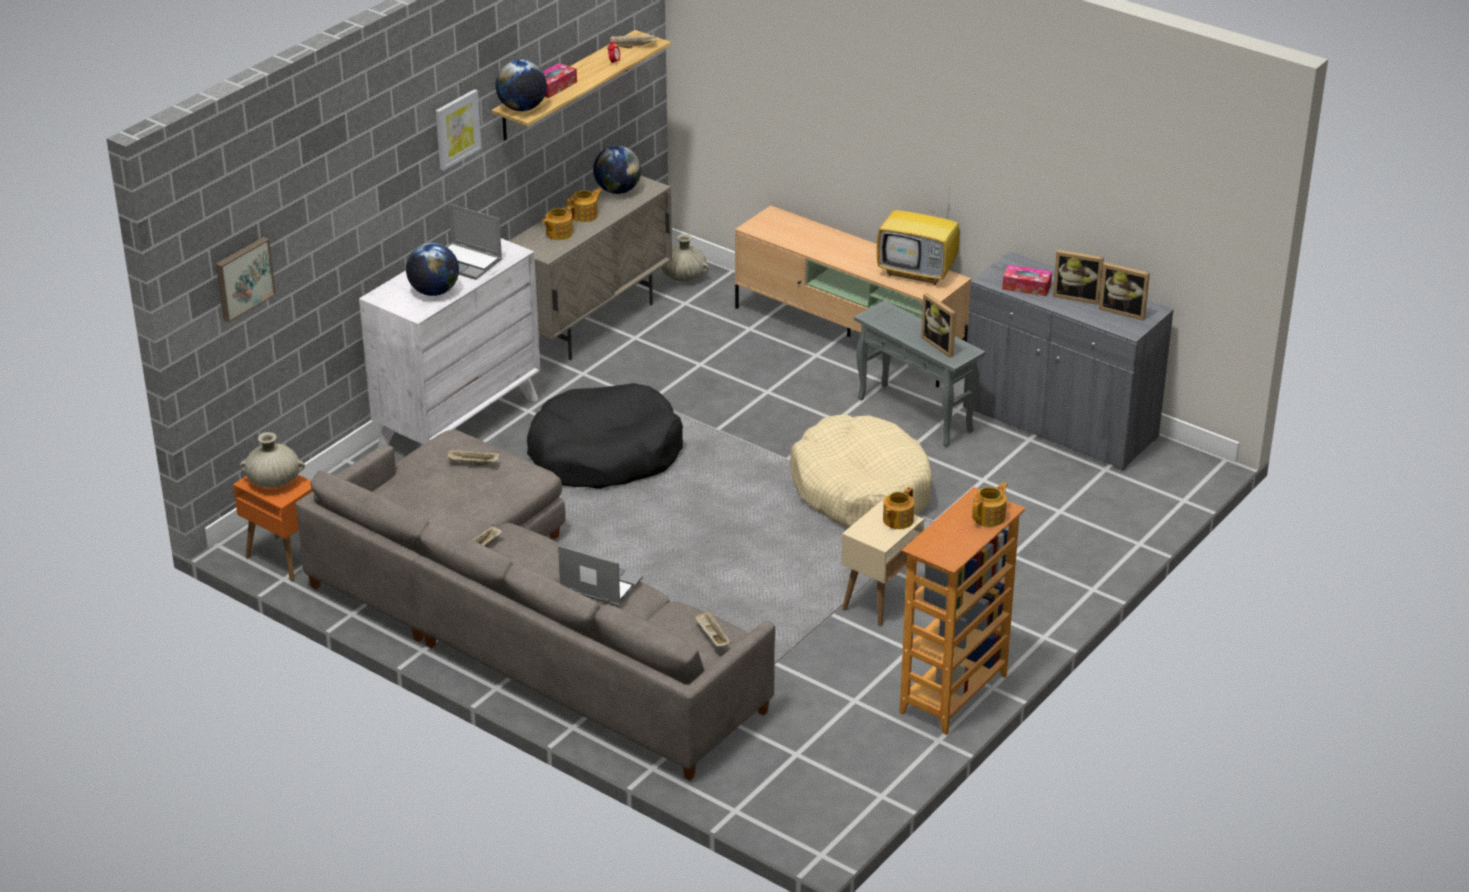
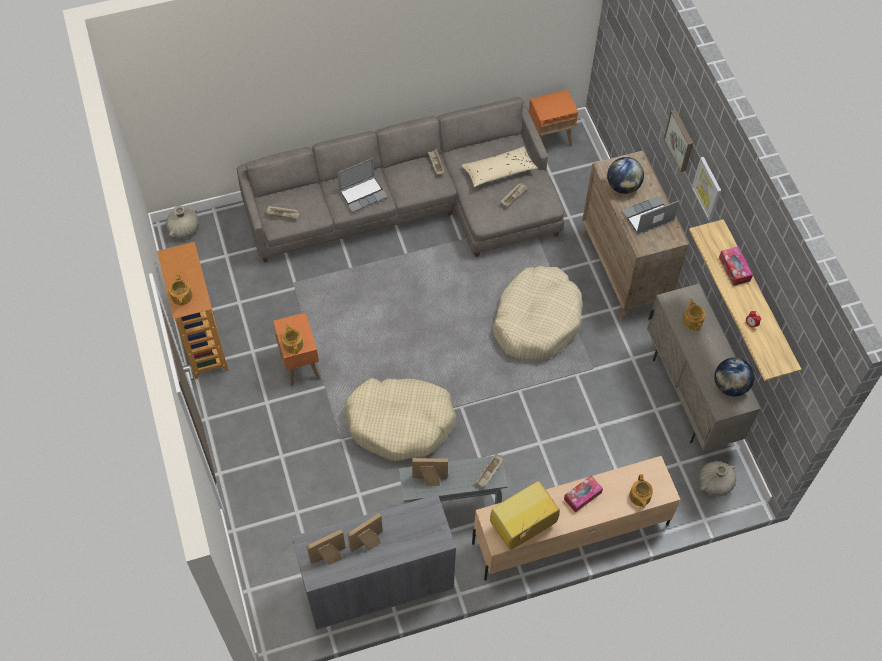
camera: 125 degrees right, 25 degrees up
(243, 278) = (621, 42): picture -> picture (680, 140)
(274, 482) = (556, 105): beige vase -> beige vase (184, 229)
(439, 492) = (498, 171): none -> beige pillow
(458, 422) = (623, 270): white dresser -> brown dresser
(522, 108) = (713, 235): globe -> none
(585, 215) = (707, 348): teapot -> teapot (639, 496)
(604, 454) = (536, 320): black dog bed -> beige dog bed
(634, 46) = (770, 351): beige tray -> beige tray (489, 473)
(880, 600) = (300, 365): beige side table -> orange side table
(1026, 287) = (404, 522): tissue box -> tissue box (582, 496)

